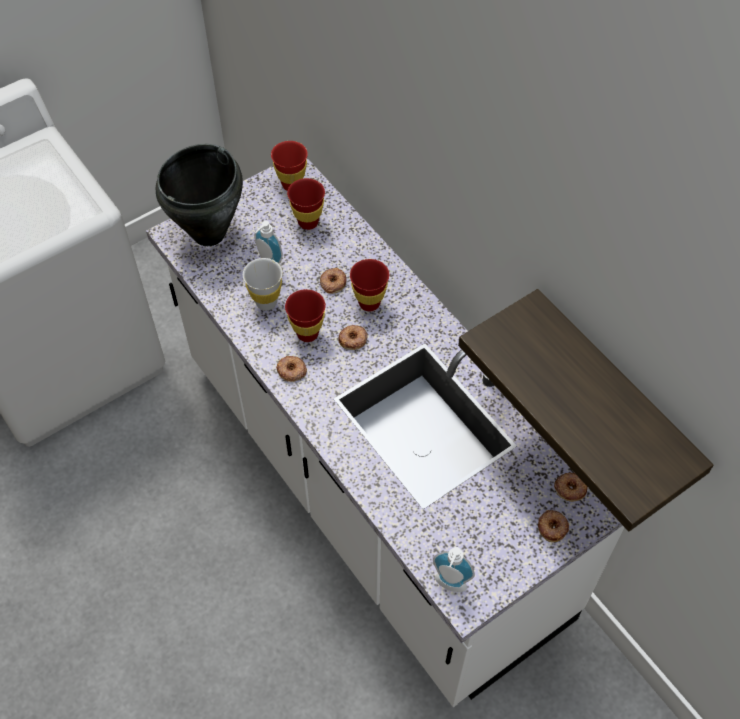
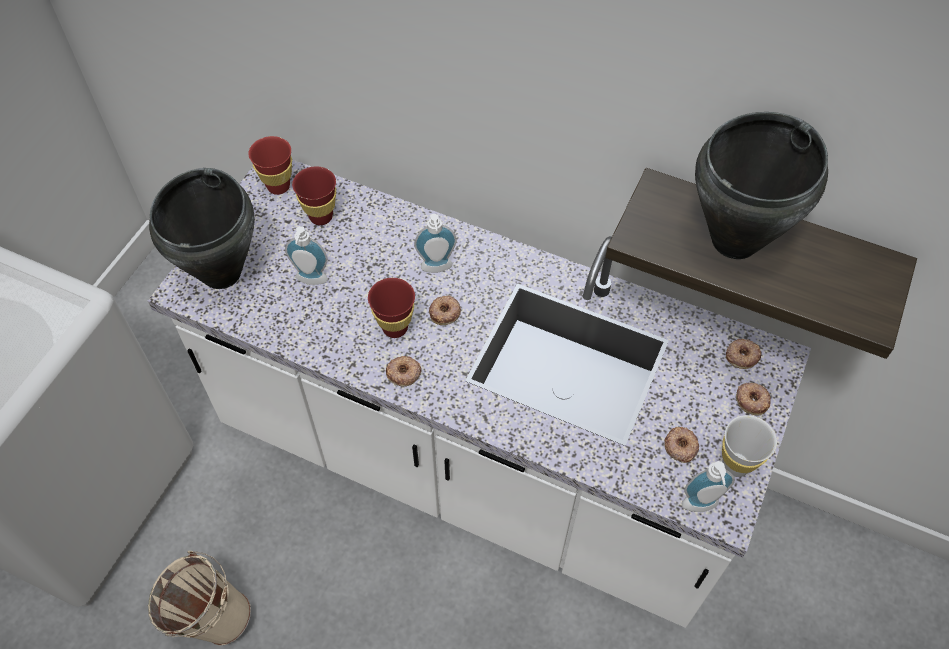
camera: 30 degrees left, 0 degrees up
(104, 500) = (209, 618): none -> beige bucket
(266, 302) = (330, 316): white cup -> white cup (735, 465)
(333, 282) = (386, 265): donut -> donut (680, 446)
(369, 303) = (437, 269): red cup -> soap dispenser
(566, 379) = (736, 241): none -> black cooking pot

